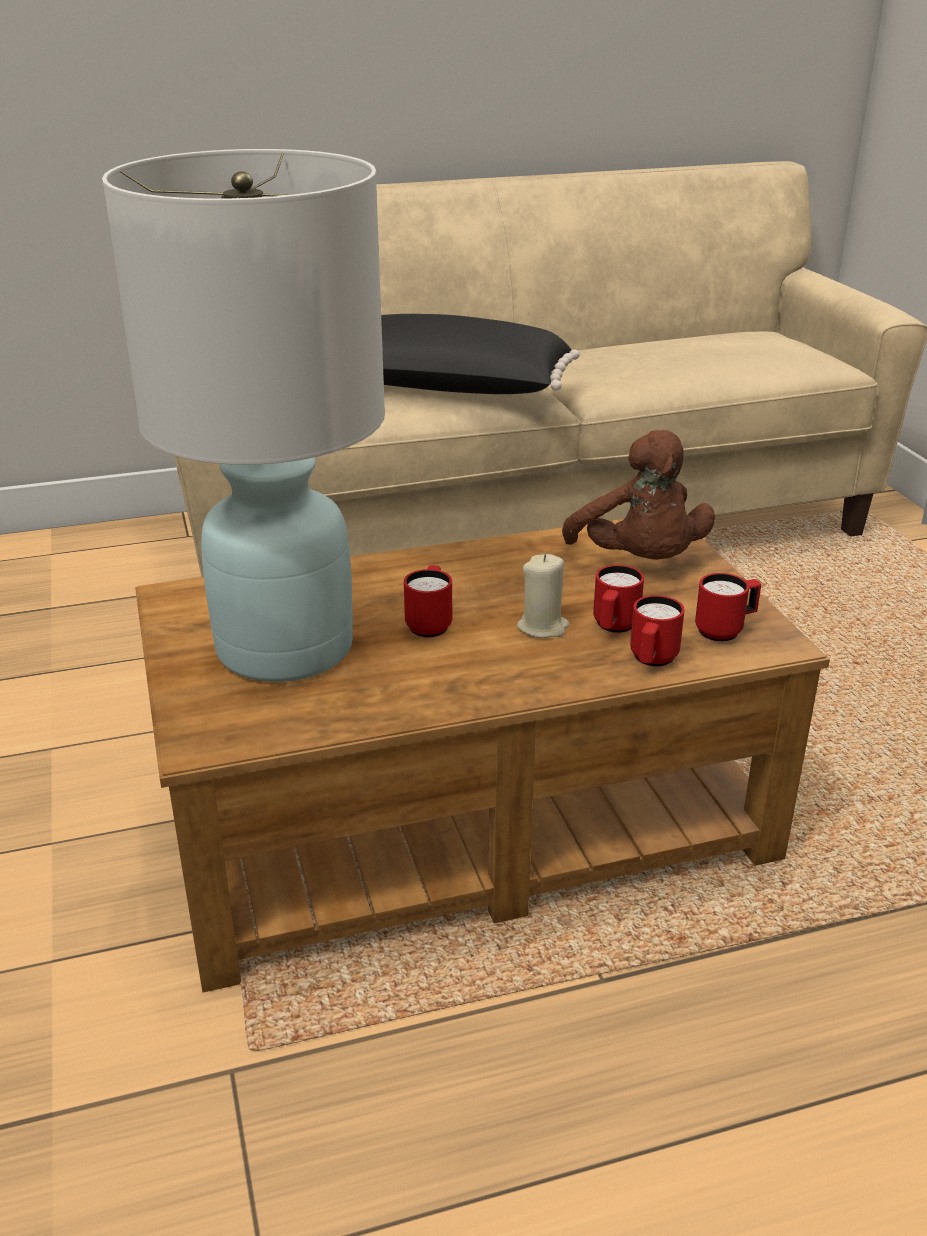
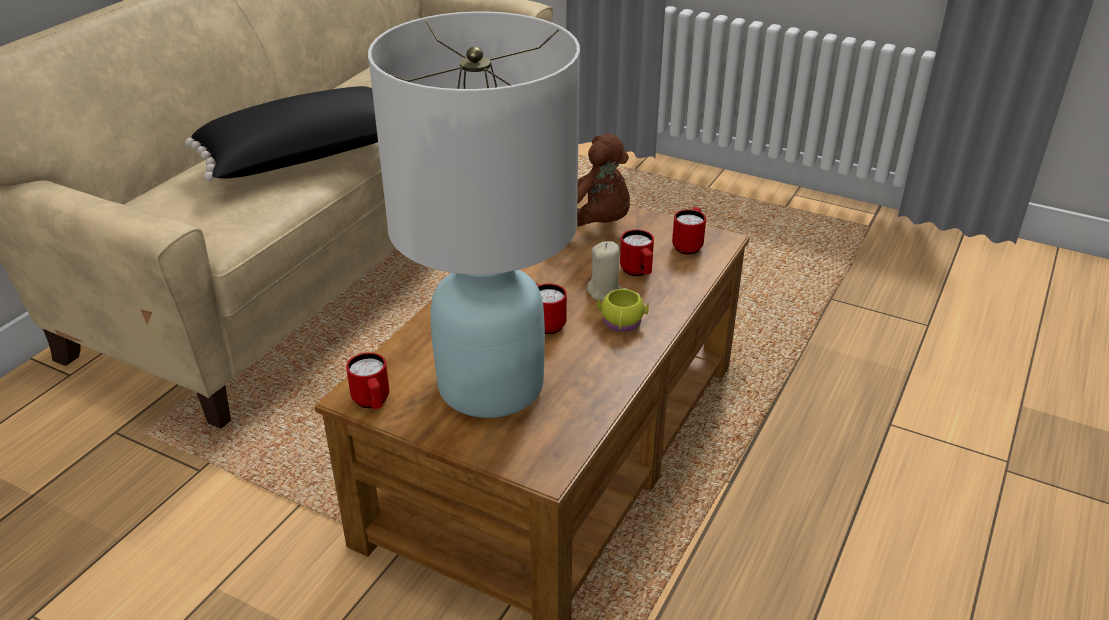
camera: 45 degrees left, 5 degrees up
(504, 664) = (621, 324): none -> yellow mug
(651, 661) = (683, 281): red mug -> red mug (372, 403)

